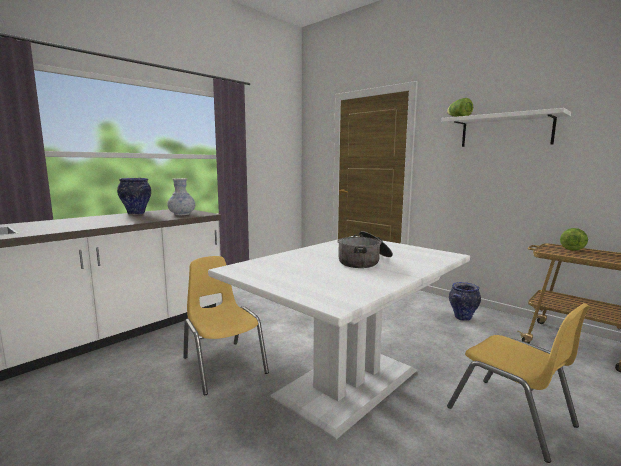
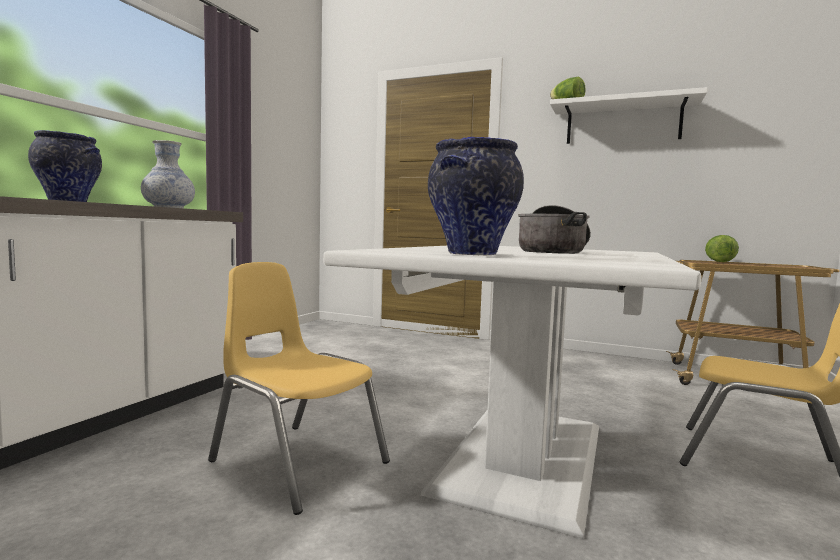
camera: 20 degrees left, 5 degrees down
(462, 318) = (590, 366): vase -> vase (472, 254)

